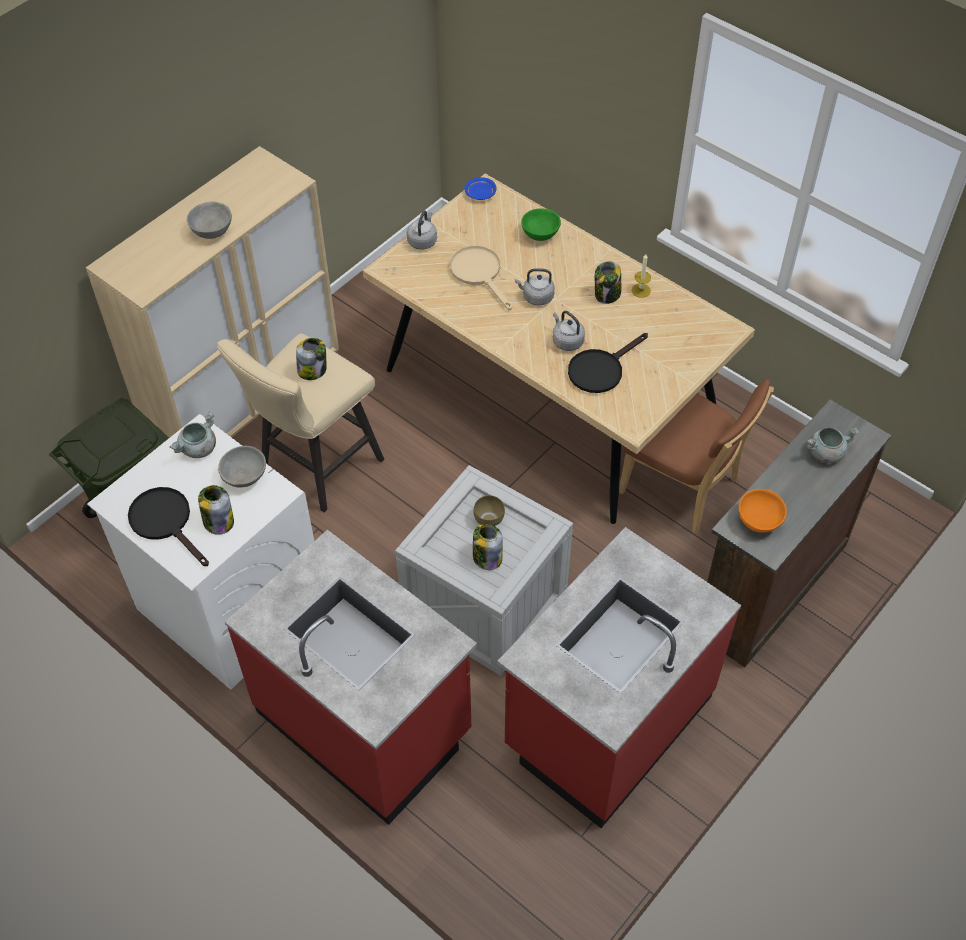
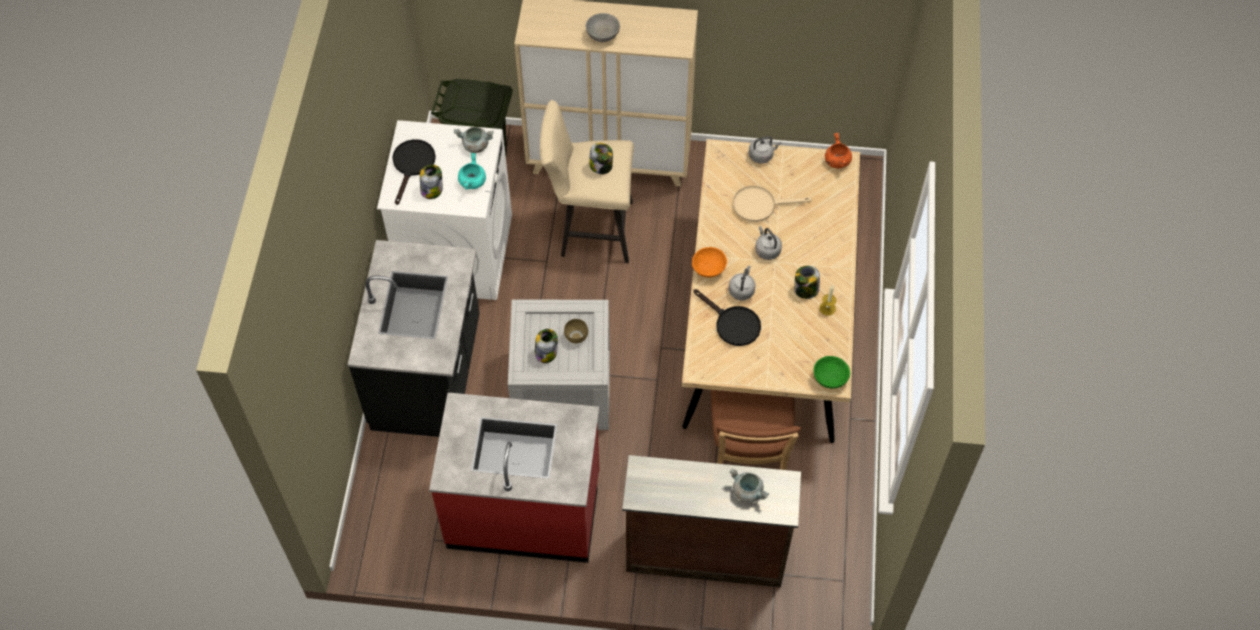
camera: 55 degrees right, 5 degrees up
(245, 477) = (472, 182): grey bowl -> turquoise cooking pot
(365, 721) = (429, 375): red counter -> black counter
(479, 273) = (760, 205): beige frying pan -> beige frying pan turned 120 degrees counterclockwise
(480, 193) = (836, 161): blue plate -> orange cooking pot
(539, 234) = (828, 218): green bowl -> green bowl (829, 378)
(600, 369) = (732, 324): black frying pan -> black frying pan turned 150 degrees counterclockwise
(759, 521) = (656, 479): orange bowl -> orange bowl (709, 270)

